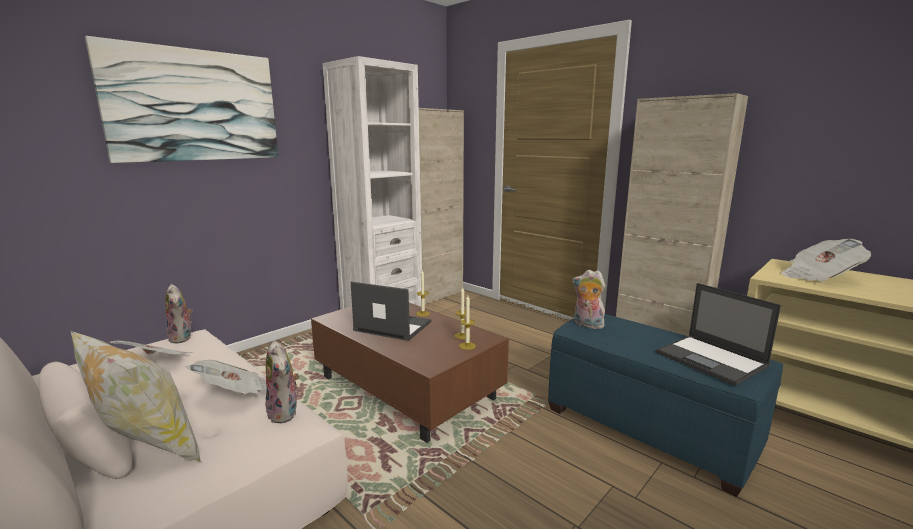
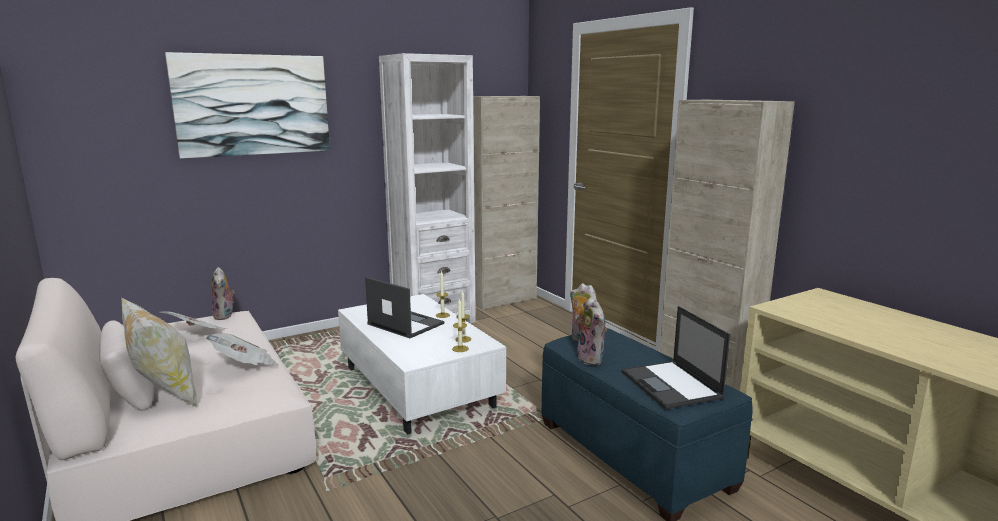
camera: 15 degrees right, 0 degrees up
(285, 413) = (273, 383): plush toy -> plush toy (593, 359)
(405, 387) = (417, 386): brown coffee table -> white coffee table
(819, 277) = (833, 312): newspaper -> none

